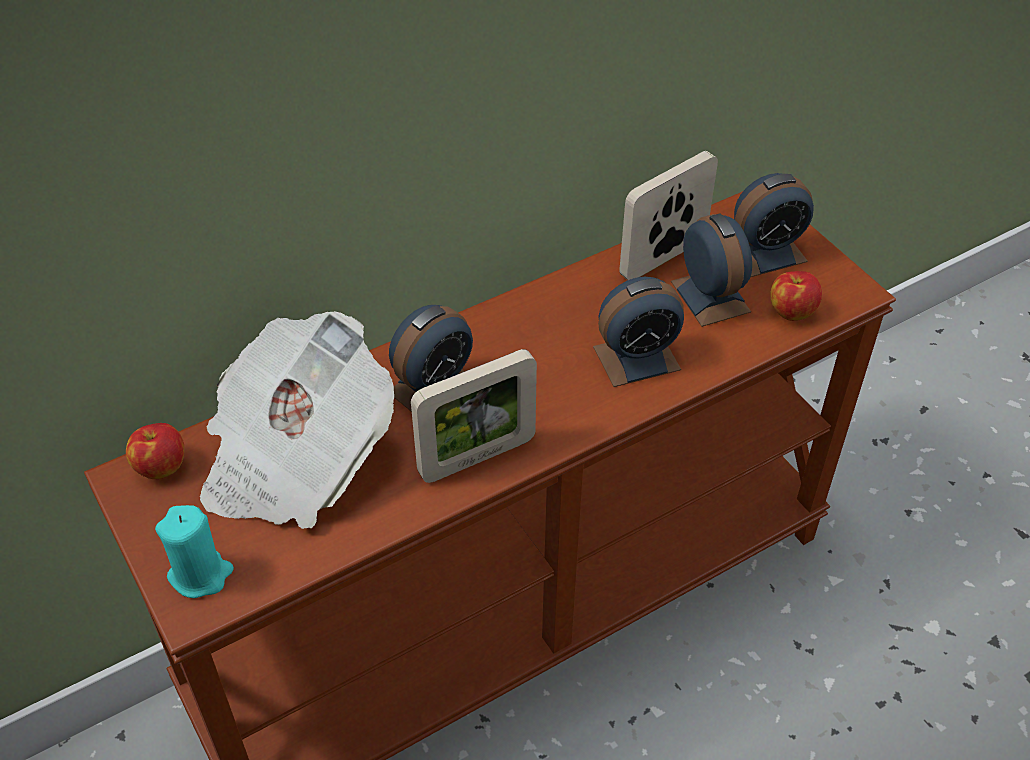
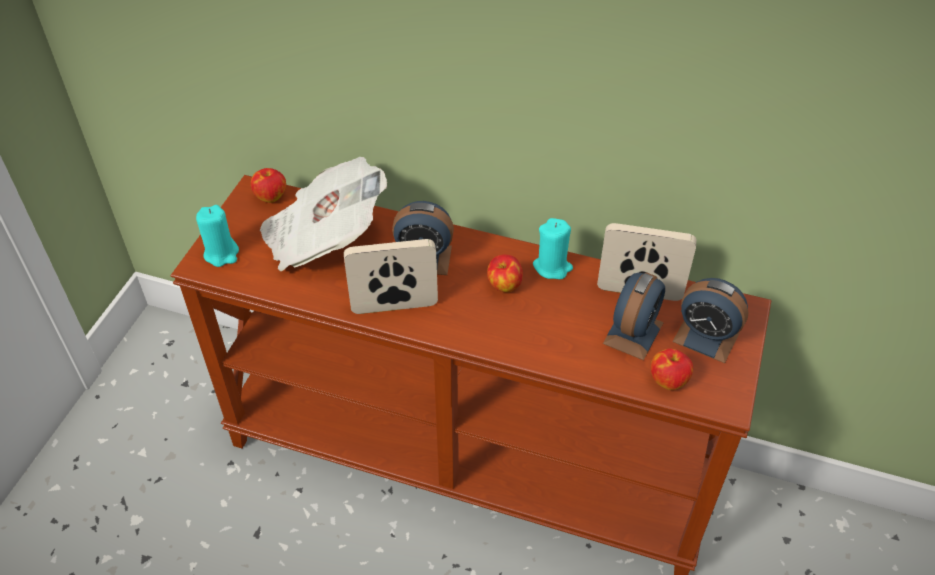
camera: 50 degrees right, 0 degrees up
(477, 457) = (394, 306): picture frame -> picture frame turned 150 degrees clockwise
(546, 349) = (504, 285): none -> apple
(562, 296) = (552, 267): none -> turquoise candle
(636, 358) = (541, 329): alarm clock -> none

